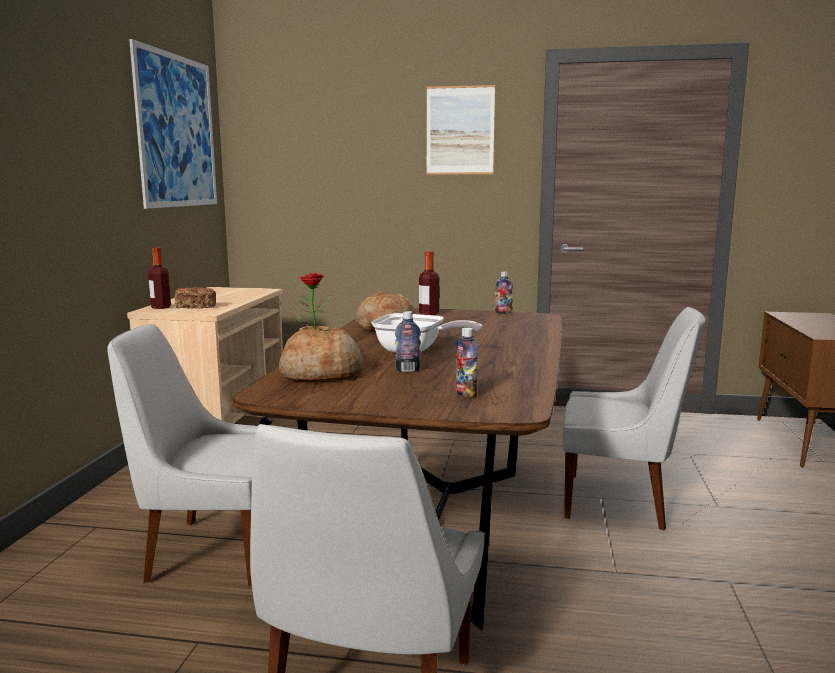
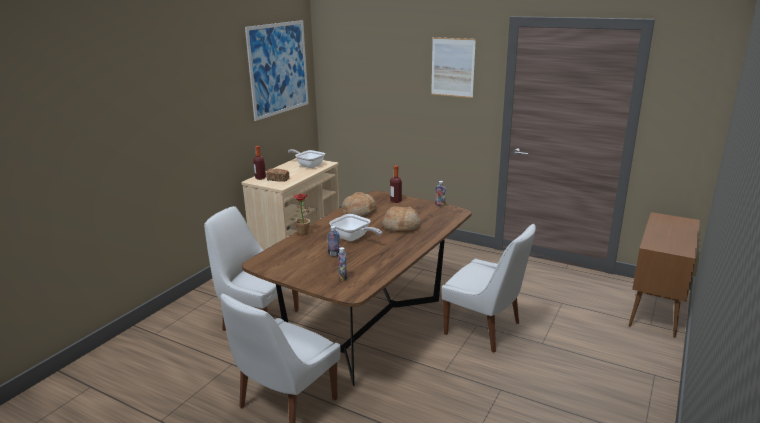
camera: 20 degrees right, 10 degrees up
(235, 293) = (308, 165): none -> frying pan
(322, 374) = (293, 251): bread -> bread (401, 227)

